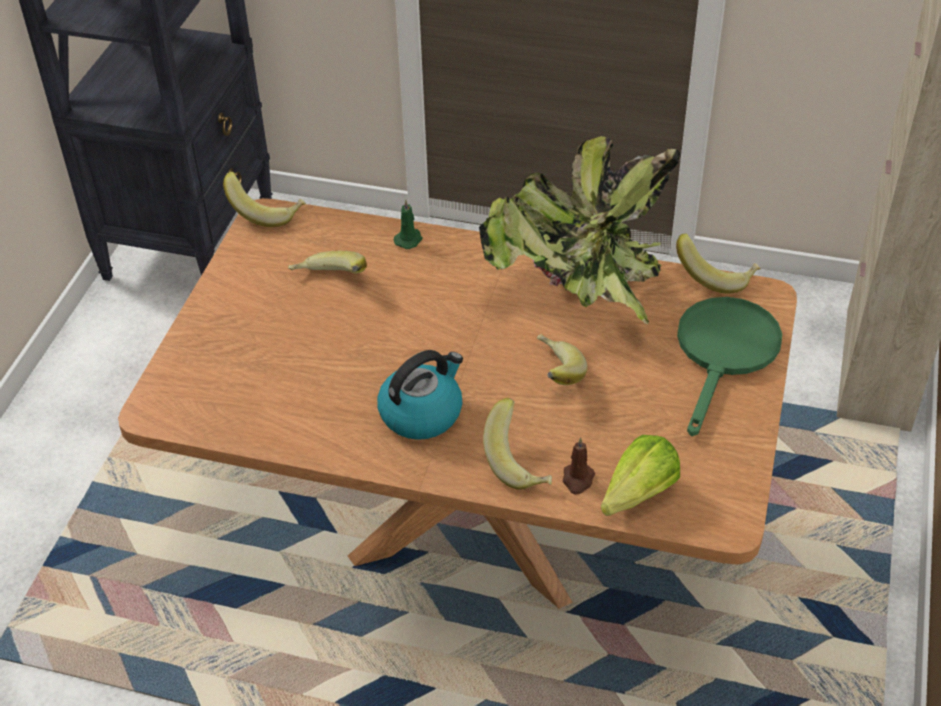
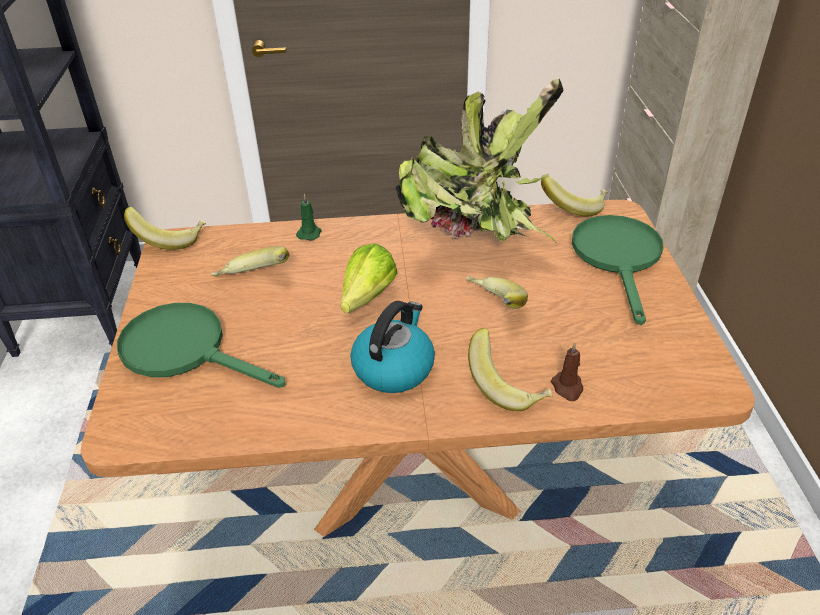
camera: 20 degrees left, 5 degrees down
(238, 342) = (186, 350): none -> green frying pan
(631, 498) = (624, 391): lettuce -> lettuce (362, 302)

